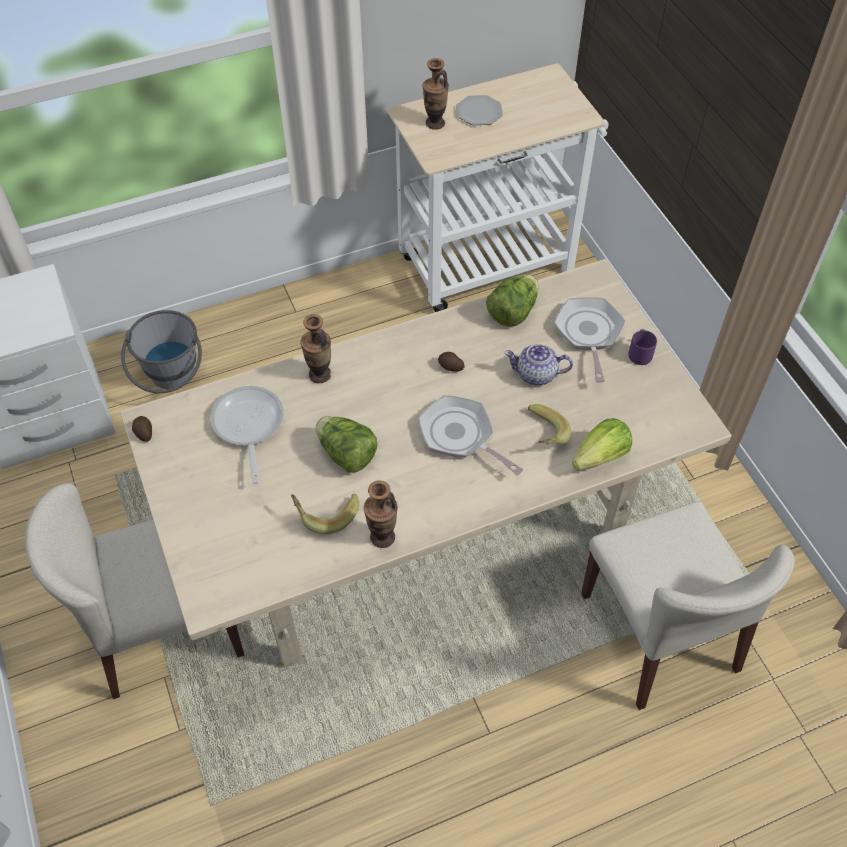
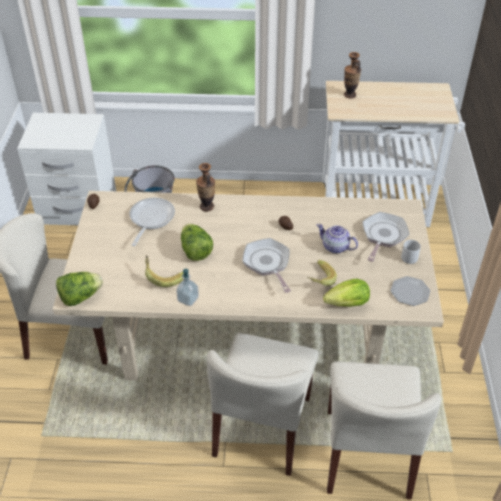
camera: 25 degrees right, 10 degrees down
(382, 537) = (188, 299): vase -> soap dispenser
(478, 112) = (380, 96): plate -> plate (409, 292)
(511, 654) = (263, 427): none -> beige chair
(512, 312) = (342, 210): lettuce -> lettuce (80, 297)
(640, 353) = (410, 256): purple mug -> grey mug

